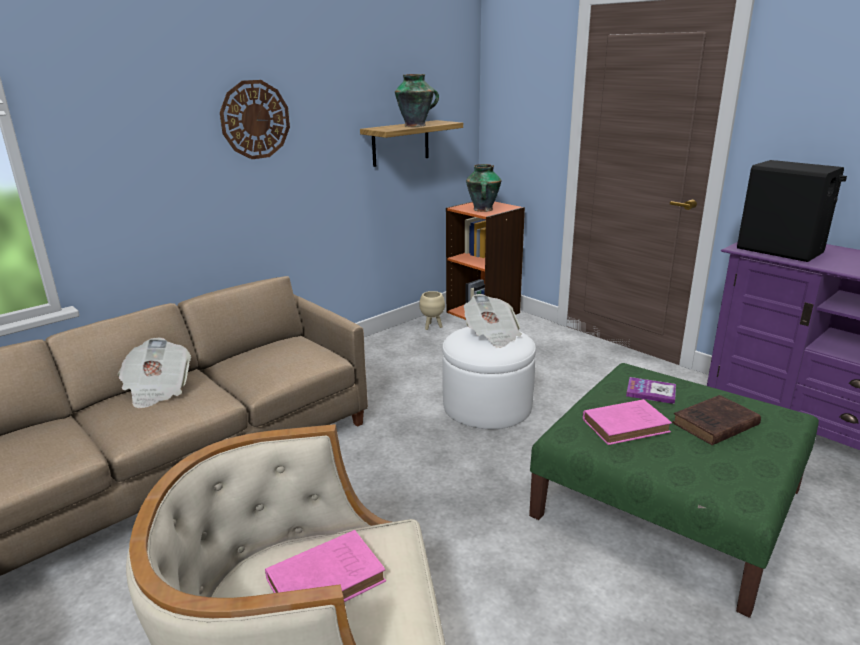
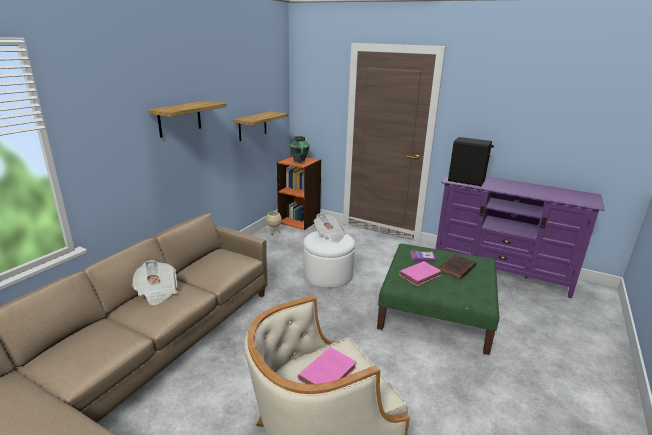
camera: 20 degrees left, 0 degrees up
(255, 120) = (179, 118): wall clock -> shelf
(416, 125) = (264, 116): vase -> none

